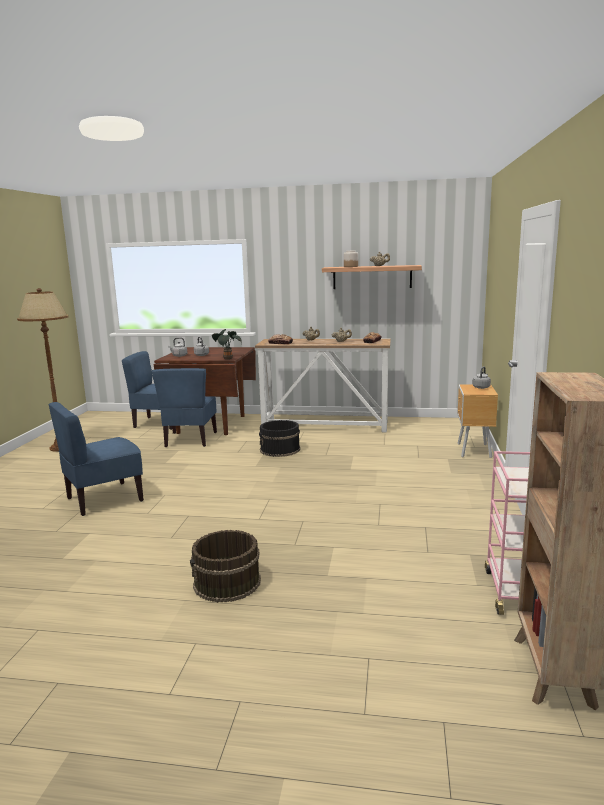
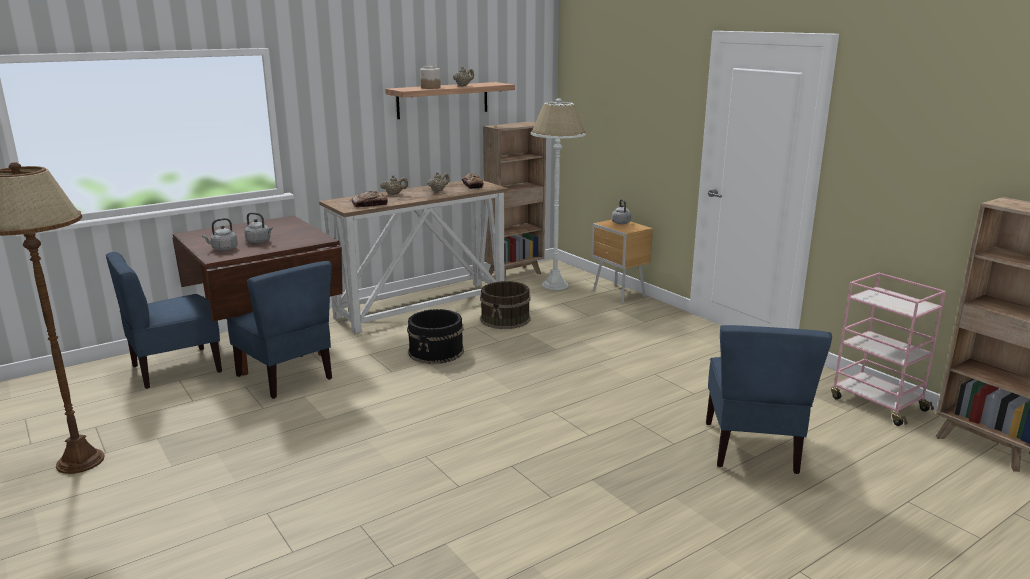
camera: 45 degrees left, 5 degrees up
(104, 499) = (358, 497): blue chair -> blue chair (752, 448)
(227, 358) = (318, 239): potted plant -> none
(227, 583) = (704, 508): brown bucket -> brown bucket (506, 319)
(425, 421) = (515, 274): none -> brown bookcase
(438, 434) = (555, 285): none -> white floor lamp

